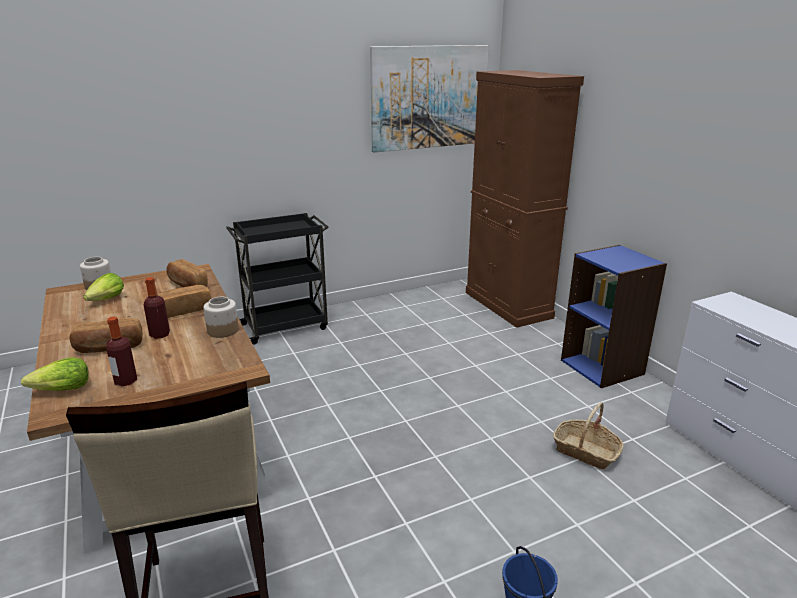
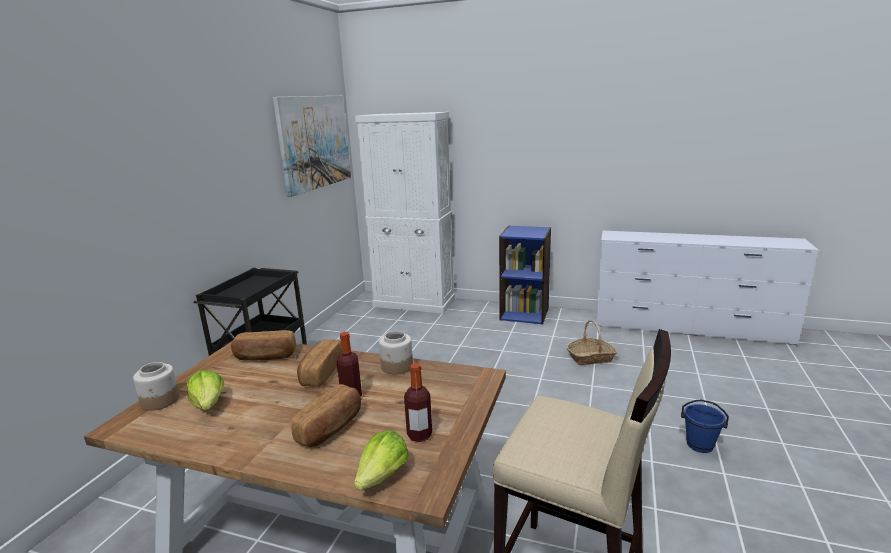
camera: 45 degrees left, 5 degrees down
(508, 305) = (414, 303): brown cabinet -> white cabinet

